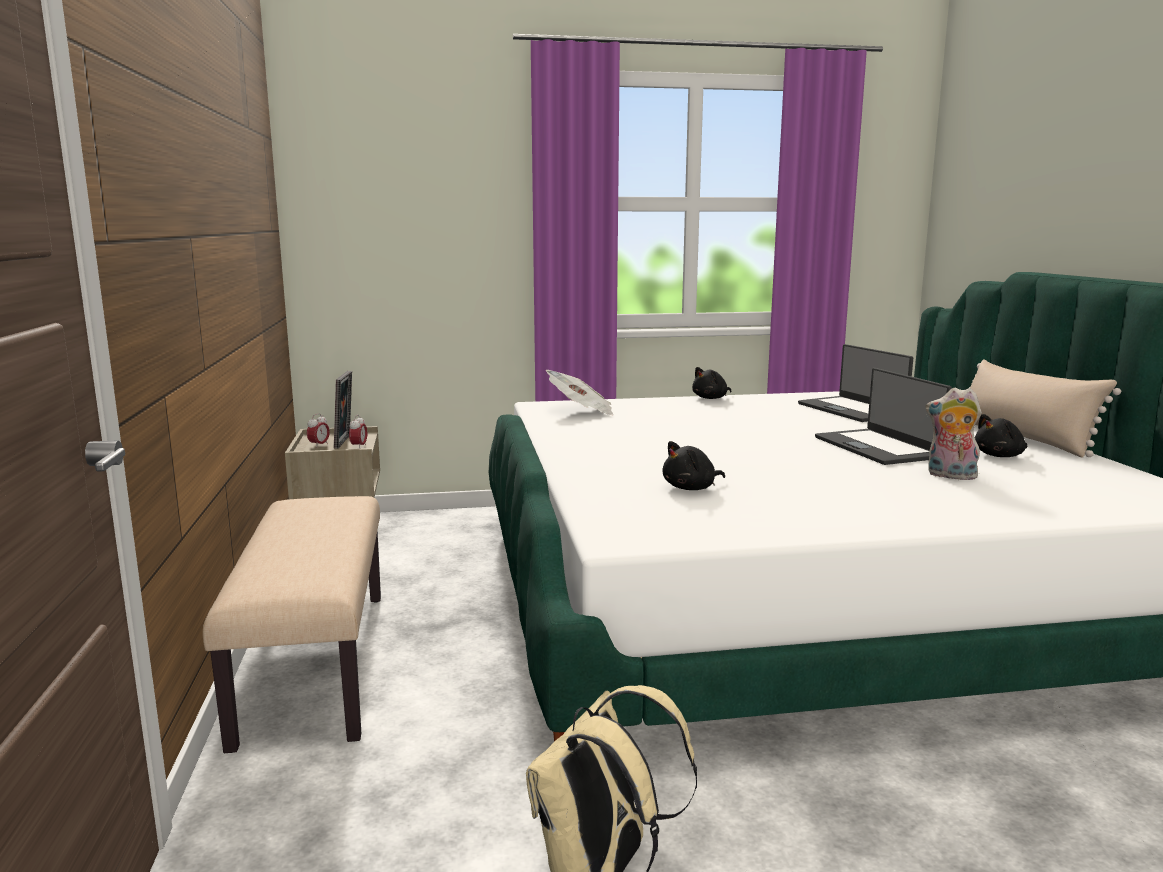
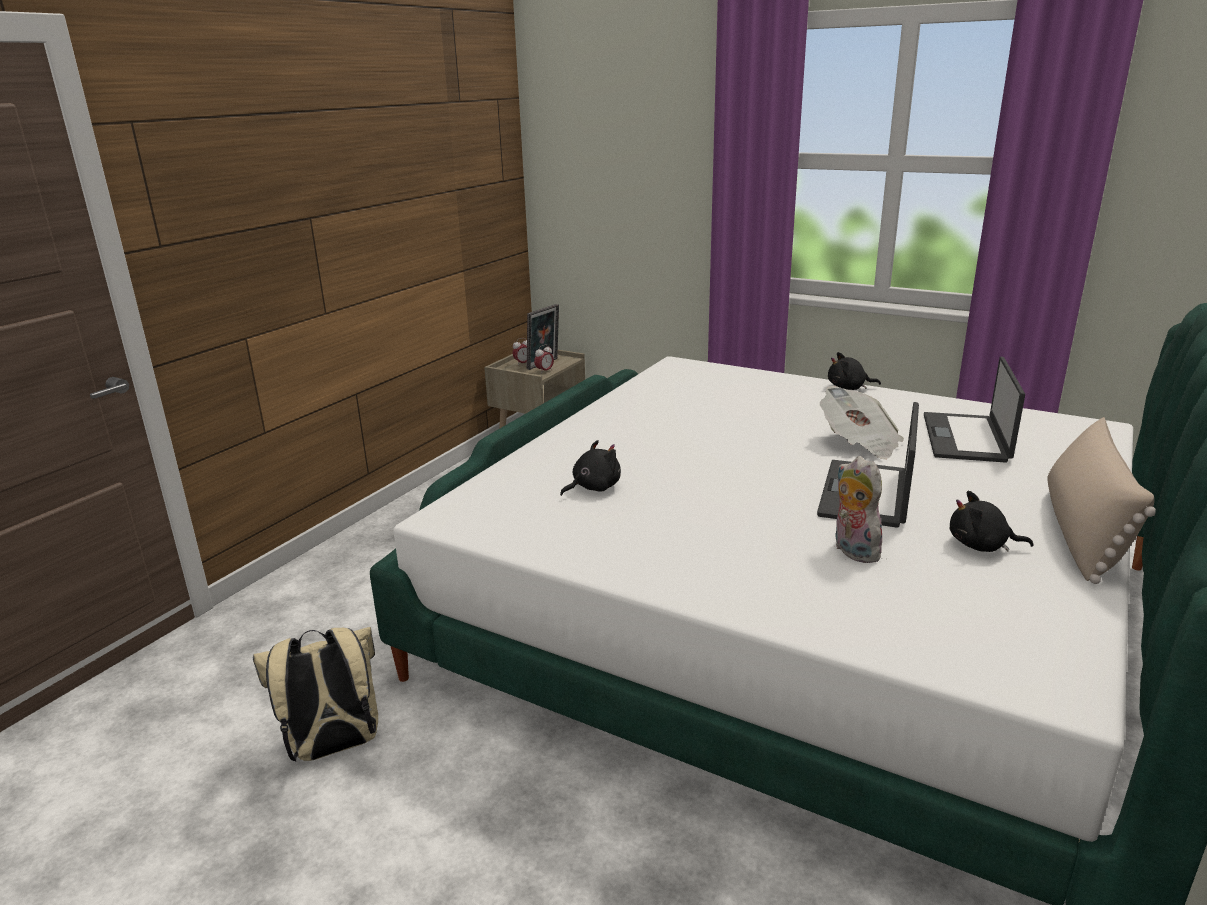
camera: 40 degrees right, 10 degrees up
(313, 663) = (392, 535): beige bench -> none
(581, 411) = (693, 379): newspaper -> newspaper (859, 443)
(691, 488) = (593, 487): black plush toy -> black plush toy turned 135 degrees clockwise

